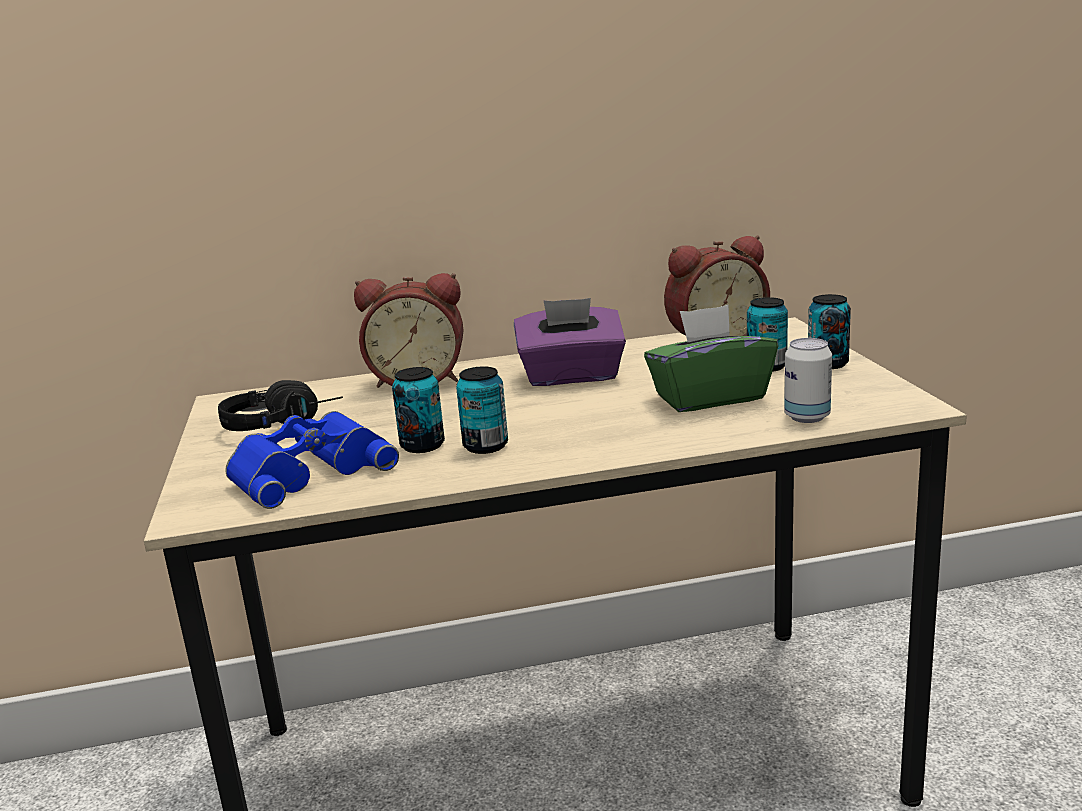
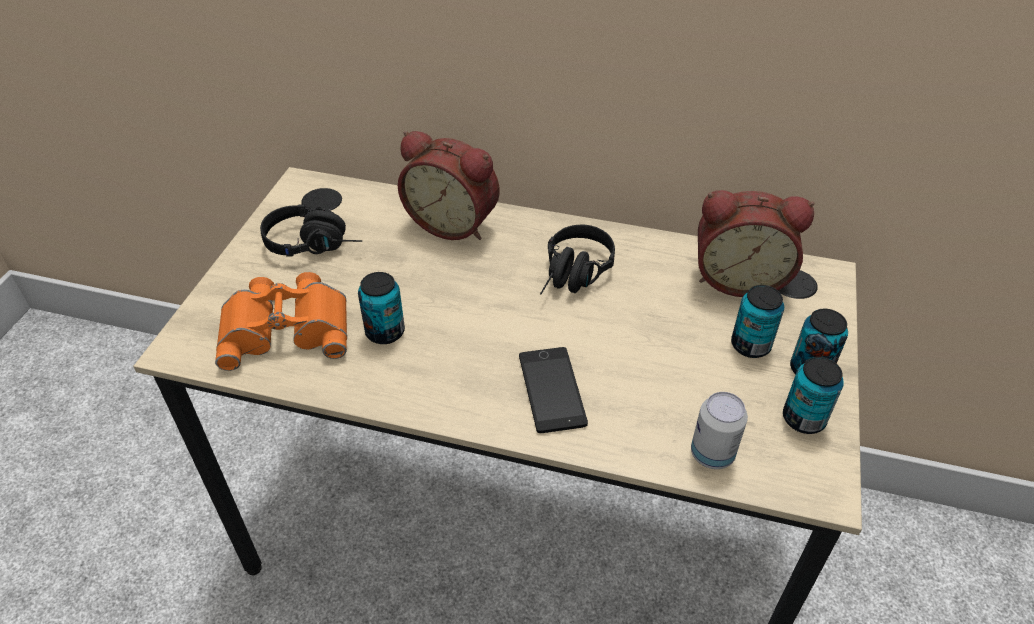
camera: 25 degrees right, 25 degrees up
(308, 470) = (286, 327): blue binoculars -> orange binoculars
(485, 446) = (427, 358): can -> can (803, 419)
(571, 376) = (573, 277): purple tissue box -> black headphones
(627, 428) = (552, 390): none -> phone
(709, 397) = (657, 375): green tissue box -> none

